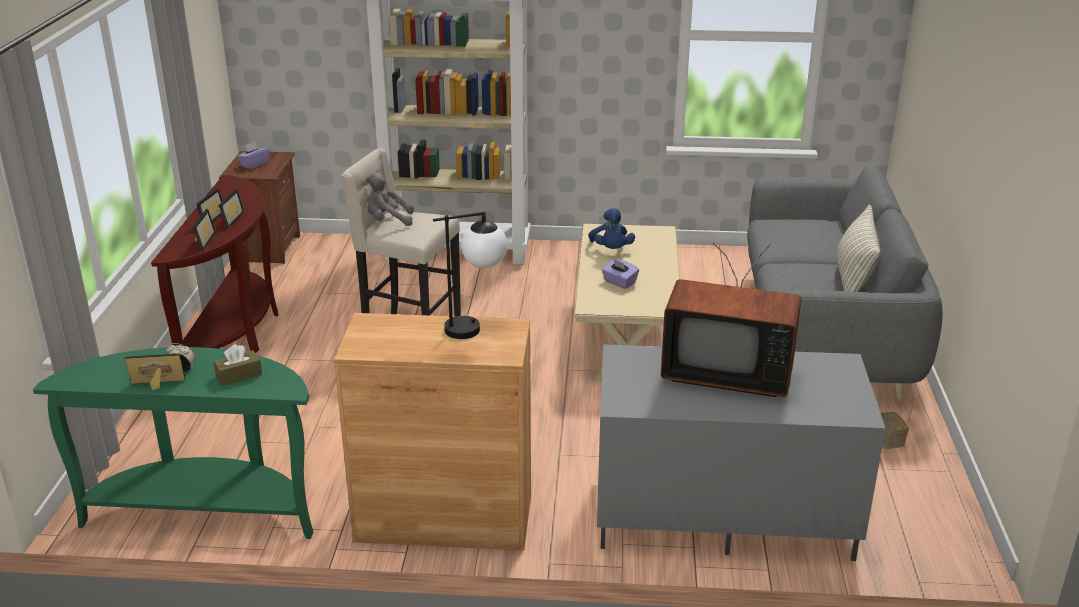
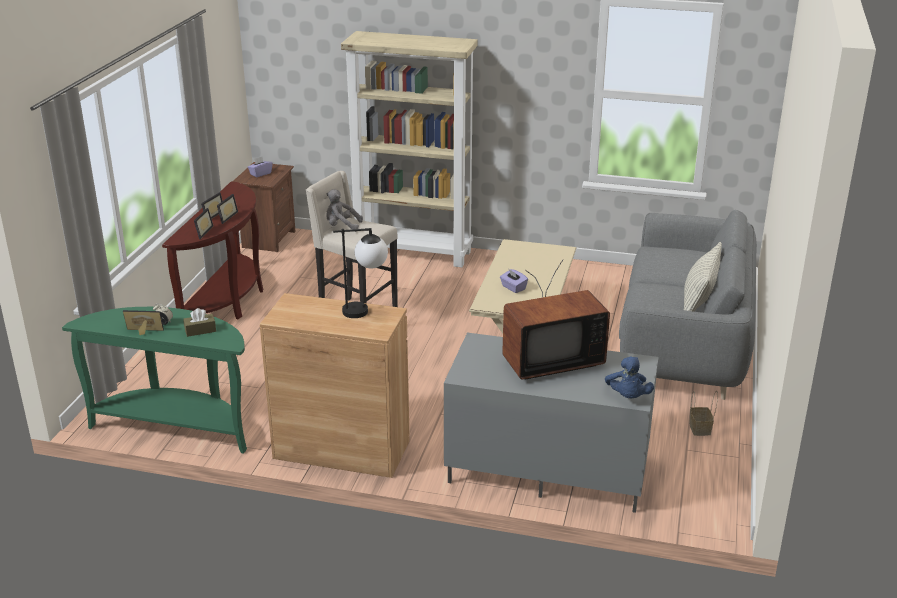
camera: 10 degrees right, 0 degrees up
(611, 250) = (517, 262): blue plush toy -> blue plush toy (627, 397)
(726, 373) = (549, 361): television -> television turned 45 degrees counterclockwise

